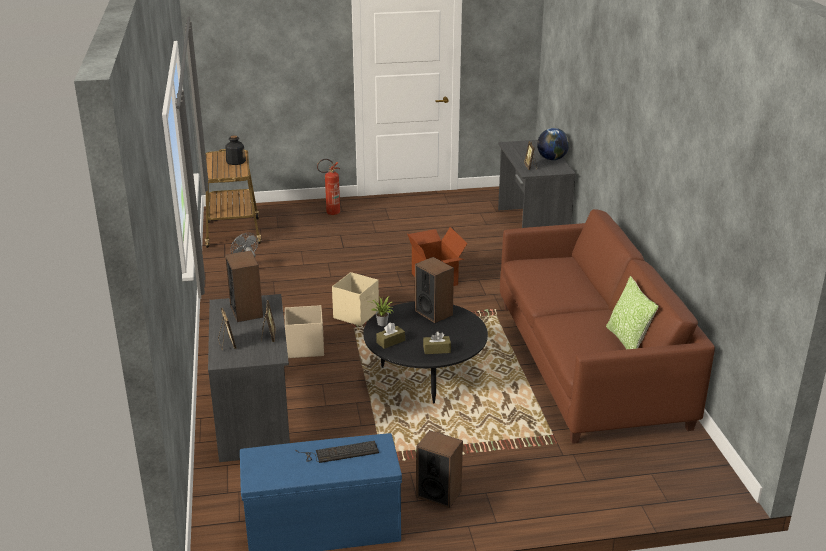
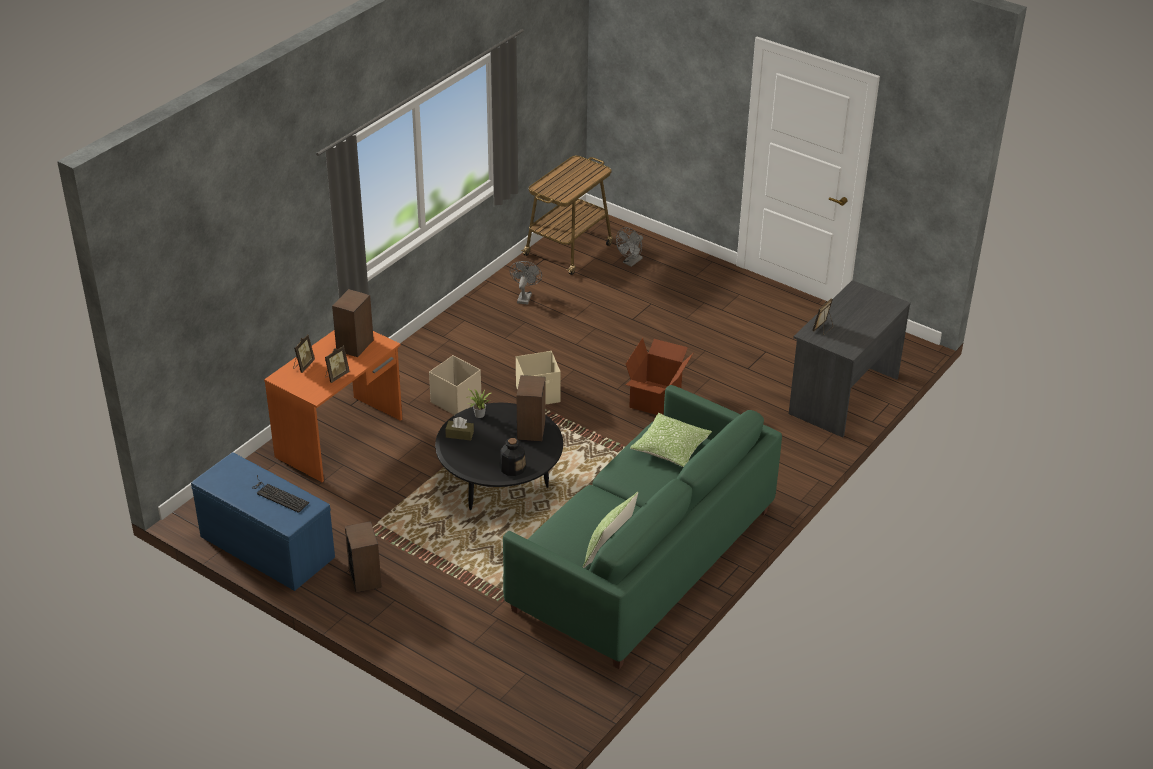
camera: 45 degrees right, 10 degrees up
(235, 161) = (580, 180): bottle -> bottle (512, 468)
(255, 417) = (341, 438): grey desk -> orange desk
(288, 221) = (630, 262): none -> grey fan
(330, 213) = (680, 273): fire extinguisher -> none
(437, 350) = (479, 463): brown tissue box -> none
(548, 270) = (670, 448): none -> pillow
(552, 159) = (863, 330): globe -> none
(589, 363) = (643, 560): brown sofa -> green sofa

